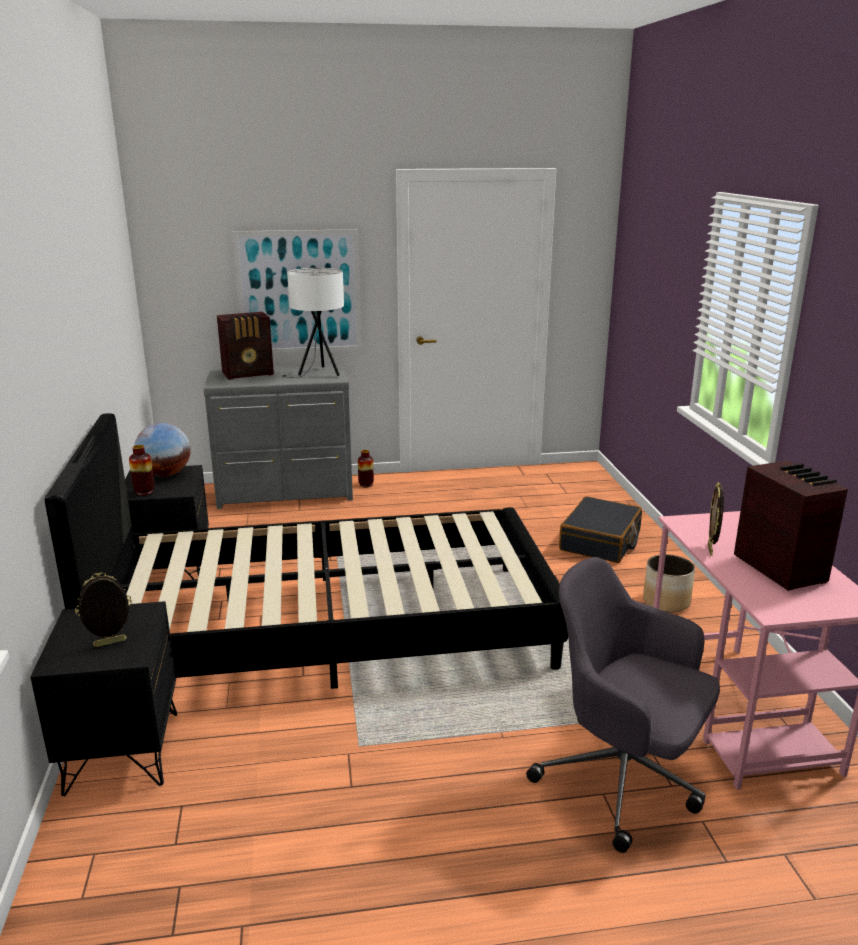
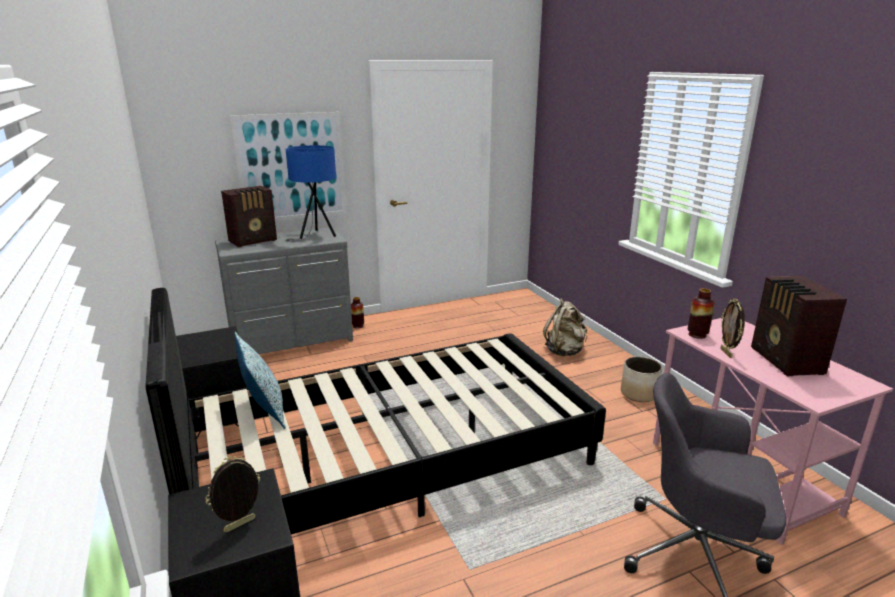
camera: 15 degrees left, 0 degrees up
(144, 492) = (194, 358): vase -> vase (697, 335)
(165, 474) = (206, 338): globe -> none
(200, 554) = (264, 410): none -> pillow
(317, 373) = (315, 236): white table lamp -> blue table lamp
(600, 541) = (564, 351): black suitcase -> beige backpack
(779, 567) = (786, 361): radio -> radio turned 150 degrees counterclockwise

